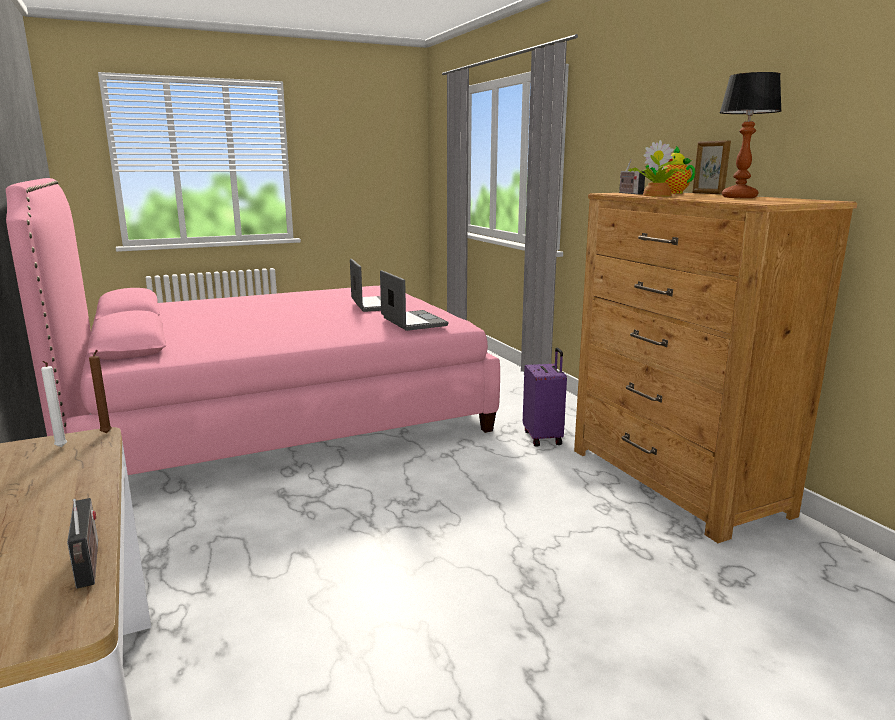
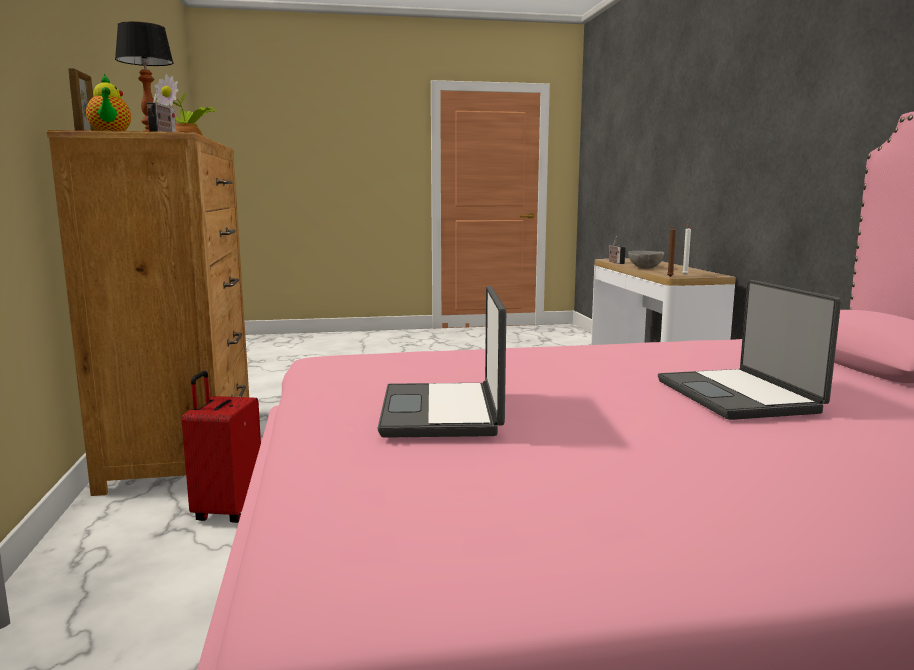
camera: 165 degrees left, 5 degrees down
(78, 494) = (645, 268): none -> grey bowl
(412, 322) = (406, 357): laptop -> laptop (739, 396)
(543, 437) = (227, 510): purple suitcase -> red suitcase

